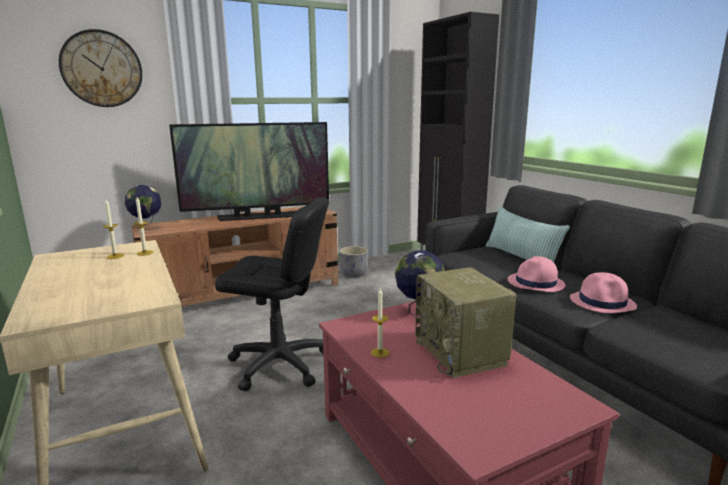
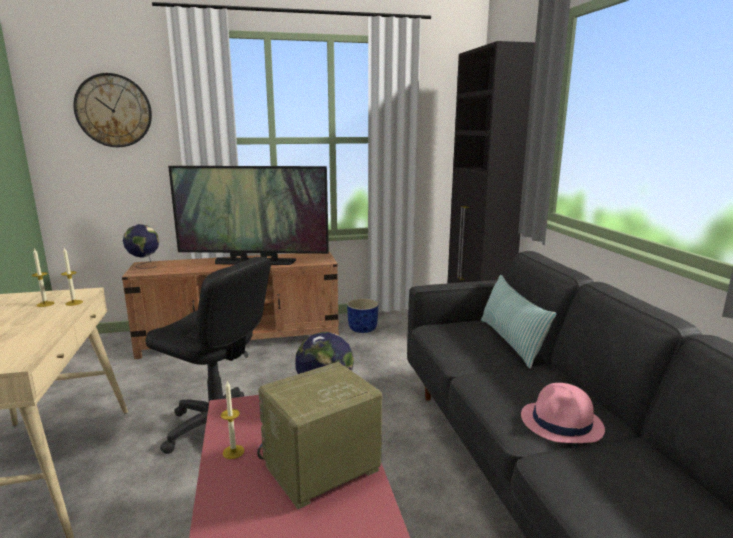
camera: 15 degrees right, 0 degrees up
(354, 274) = (363, 329): grey planter -> blue planter
(461, 353) = (320, 470): radio -> radio turned 60 degrees clockwise
(536, 283) = (498, 381): pink hat -> none

